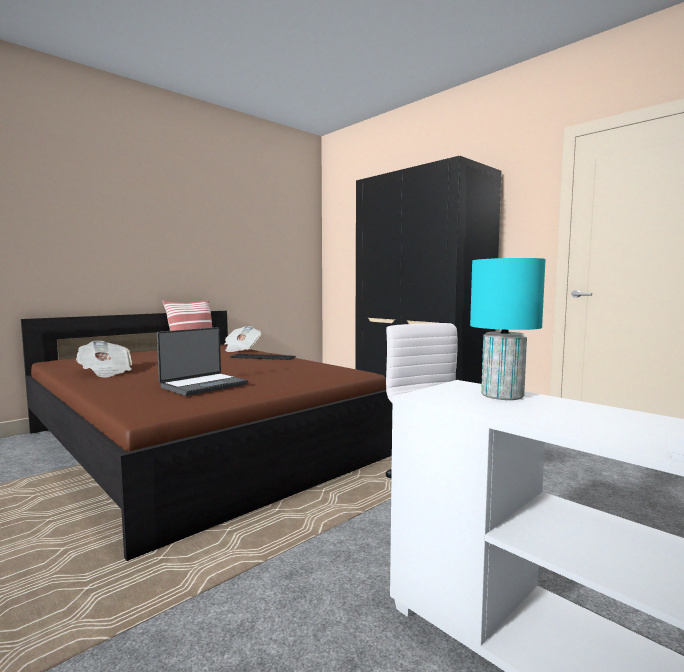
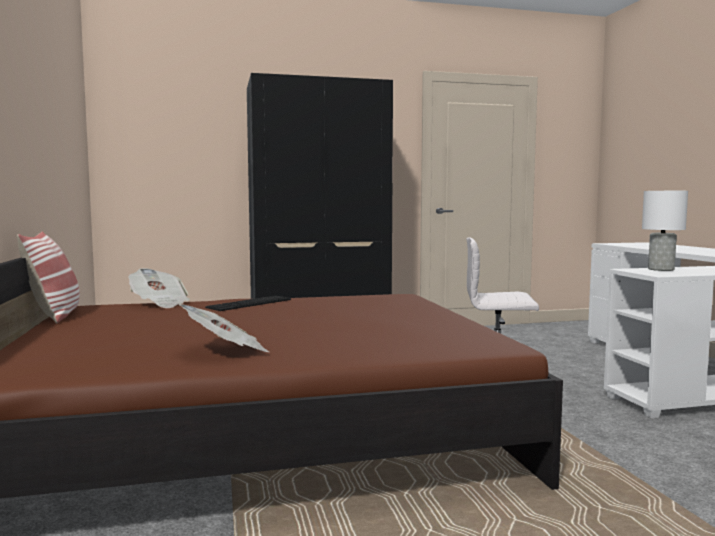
camera: 60 degrees left, 0 degrees up
(203, 385) = (401, 326): laptop -> none
(501, 395) = (660, 269): turquoise table lamp -> white table lamp

